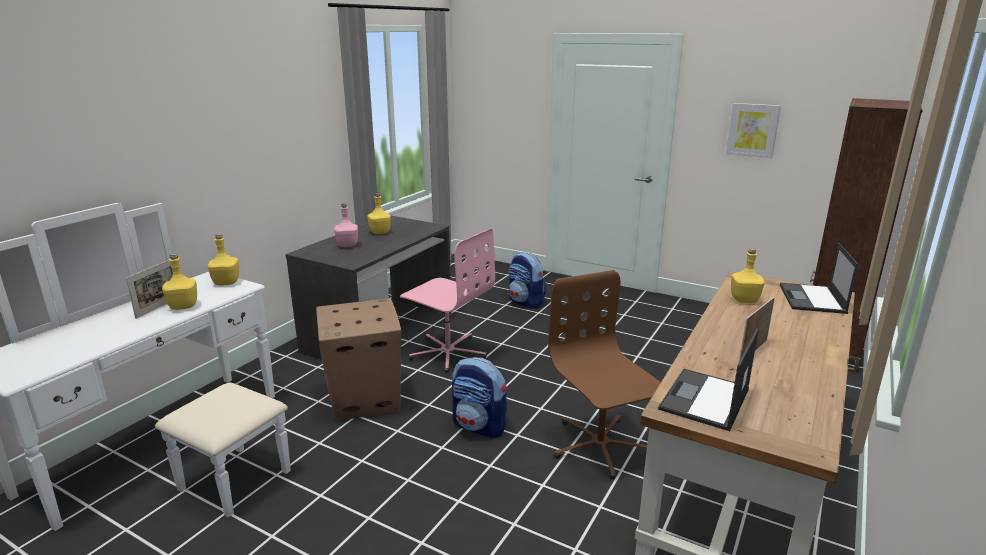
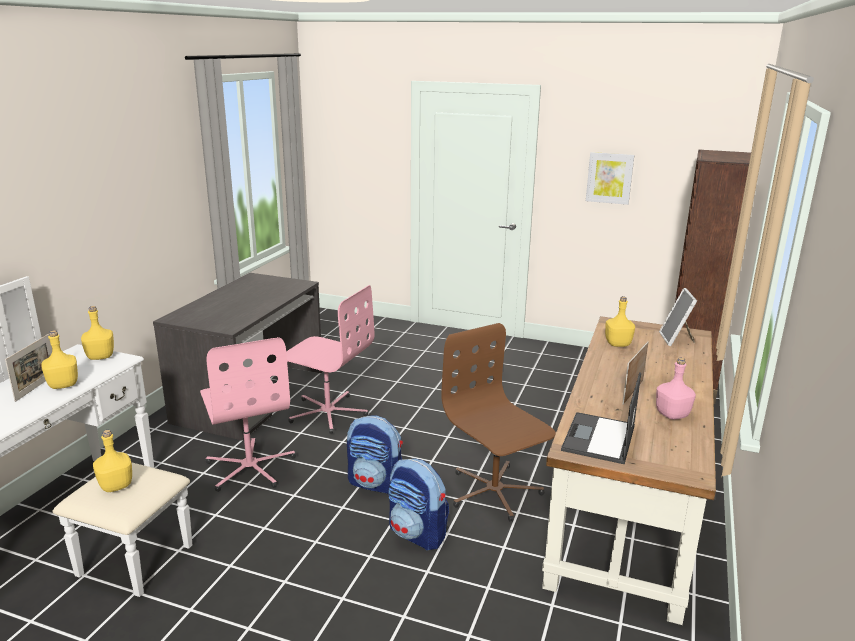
camera: 10 degrees left, 0 degrees up
(347, 245) = (217, 308): pink bottle -> pink bottle (672, 415)
(363, 399) = (250, 467): cardboard box -> pink office chair
(380, 232) = (247, 292): yellow bottle -> yellow bottle (116, 486)
(526, 302) = (397, 356): backpack -> backpack (417, 534)
(812, 299) = (676, 340): laptop -> picture frame

